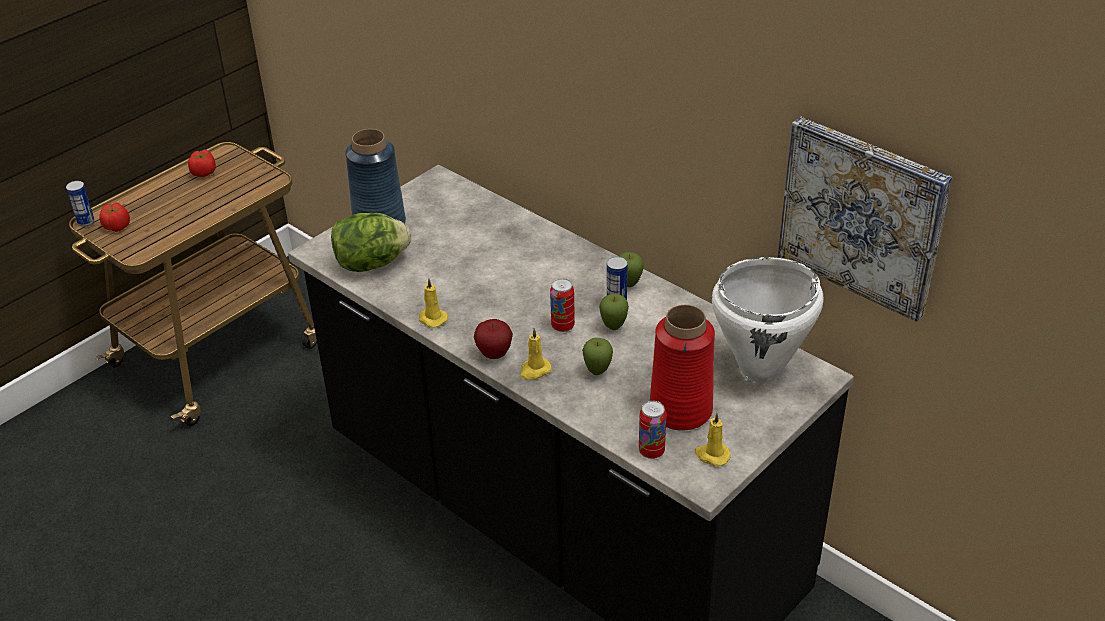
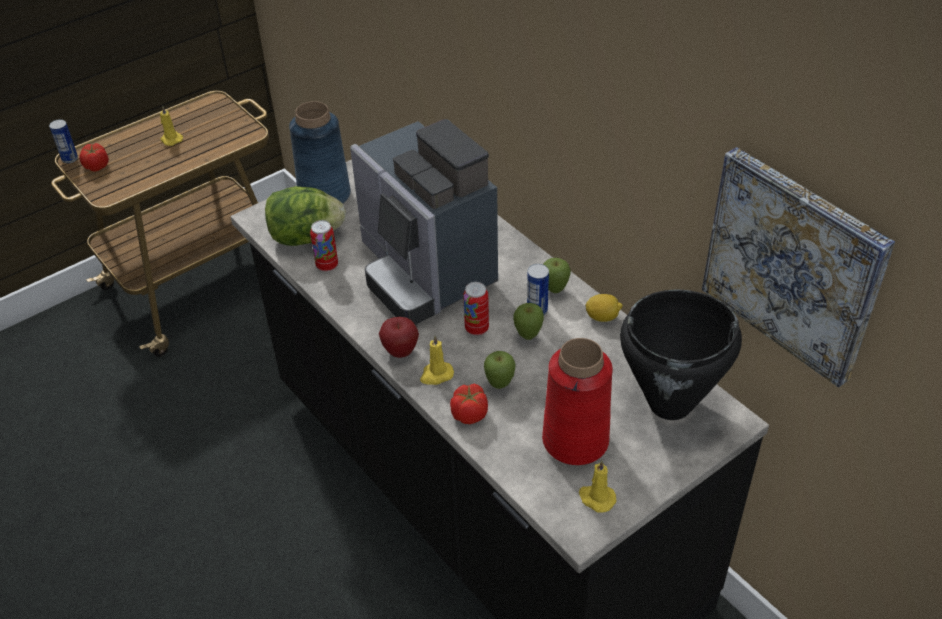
camera: 10 degrees right, 5 degrees up
(204, 172) = (189, 119): tomato -> tomato (469, 413)
(432, 319) = (349, 304): yellow candle -> yellow candle (171, 139)
(498, 282) = (424, 272): none -> coffee machine
(651, 451) = (534, 484): can -> can (327, 265)
(680, 303) = (602, 317): none -> lemon
(761, 369) = (671, 404): white cooking pot -> black cooking pot

